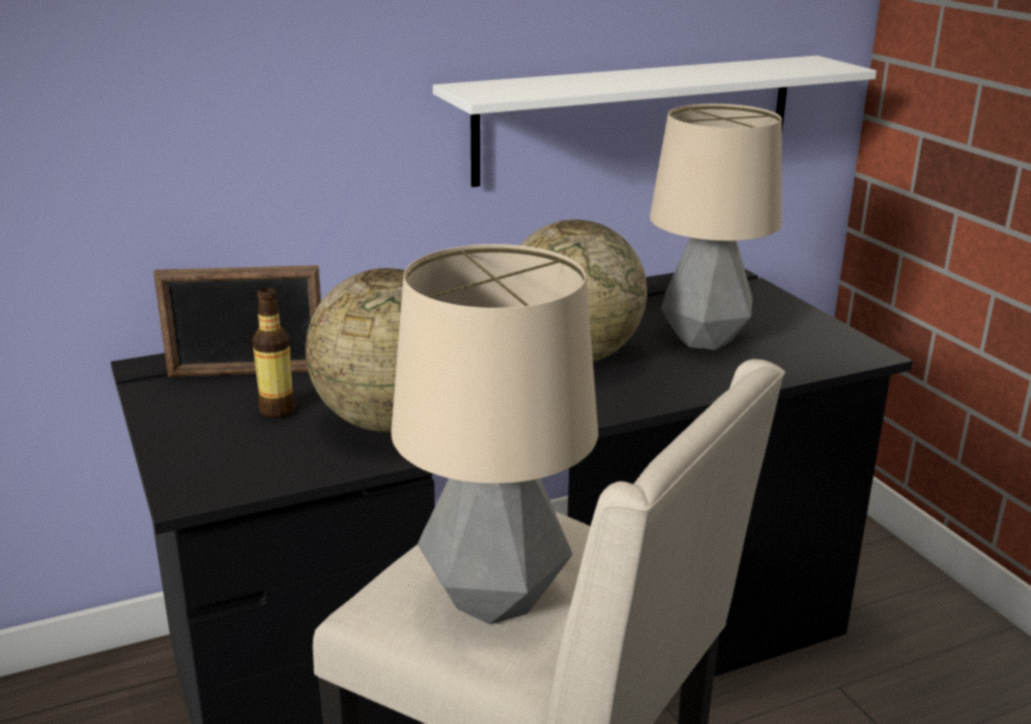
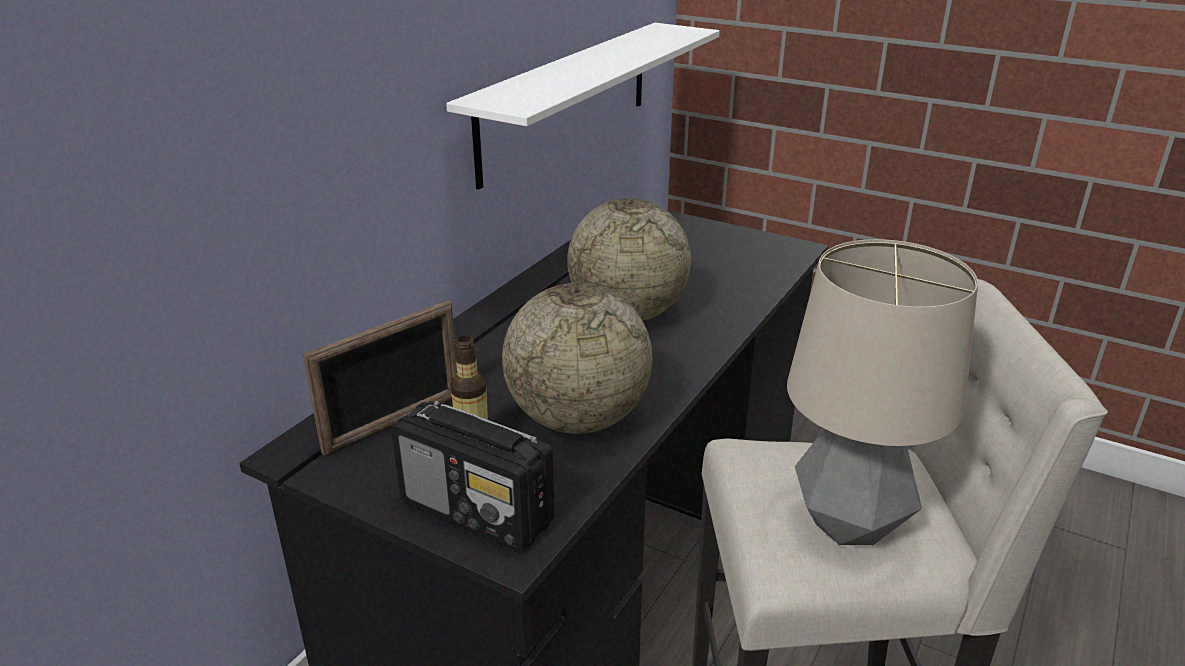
camera: 35 degrees left, 5 degrees up
(208, 456) = (478, 512): none -> radio
(703, 339) = (692, 270): table lamp -> none

